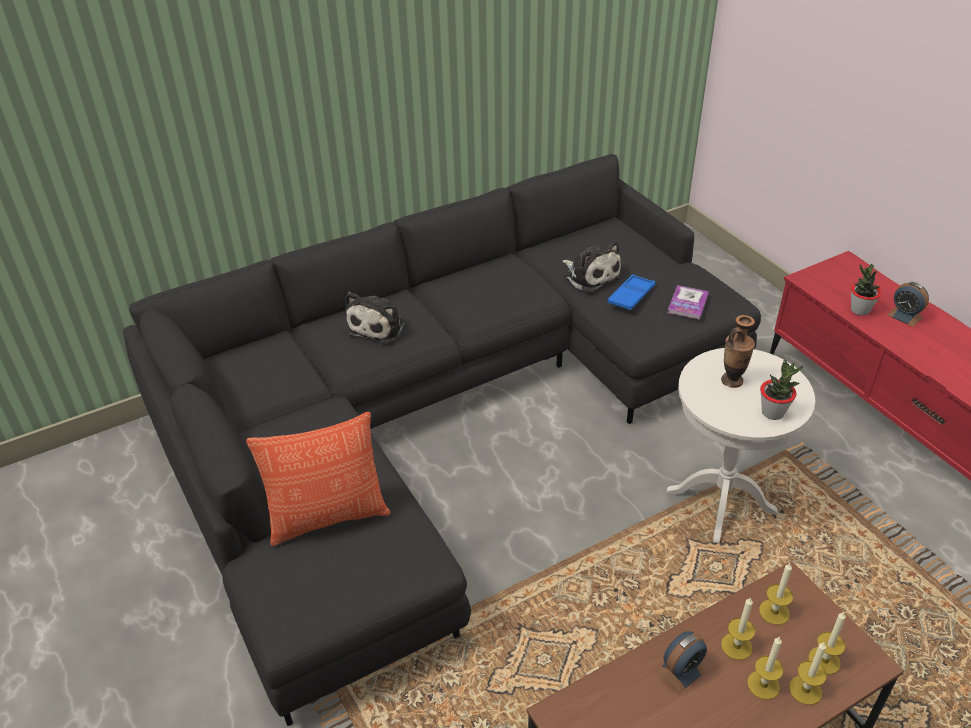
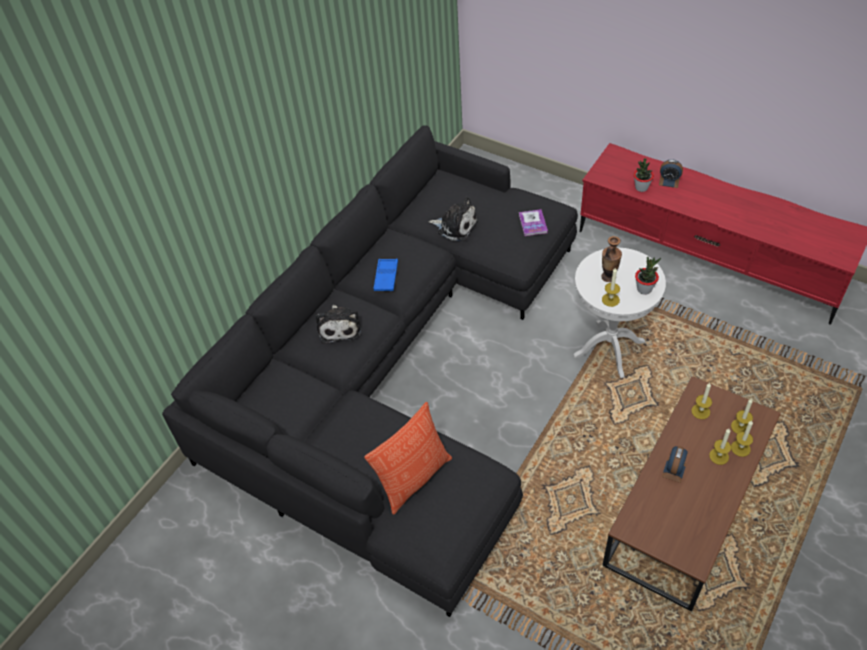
camera: 25 degrees left, 10 degrees up
(631, 296) = (493, 232): blue tray -> blue tray (386, 277)
(736, 646) = (693, 441): candle -> candle (610, 299)

